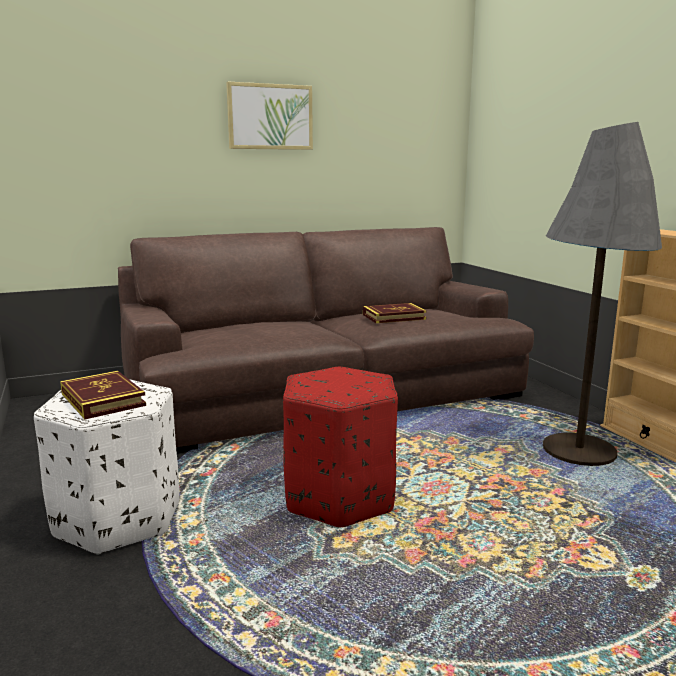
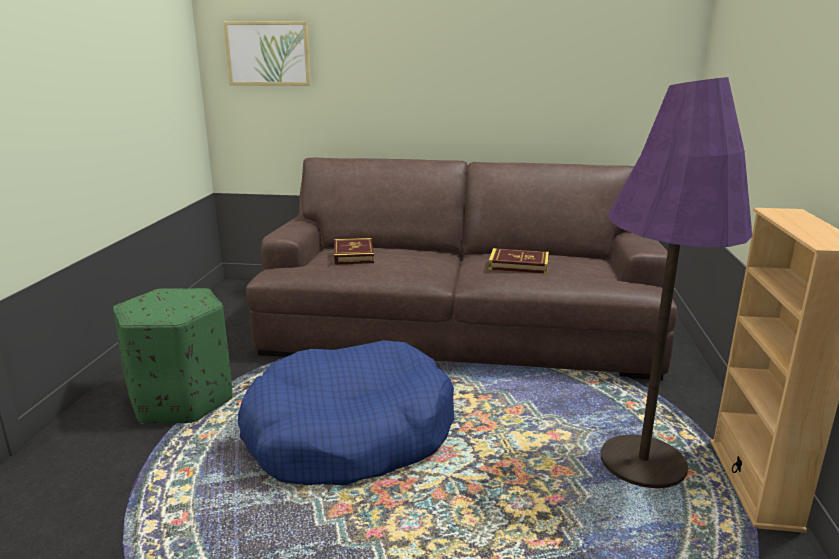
camera: 30 degrees right, 5 degrees up
(103, 399) = (162, 304): book -> book (353, 255)
(119, 518) = (182, 400): white ottoman -> green ottoman
(270, 117) = (454, 40): picture -> picture (268, 53)
(340, 497) = (349, 434): red ottoman -> blue dog bed
(579, 451) = (642, 463): grey floor lamp -> purple floor lamp

